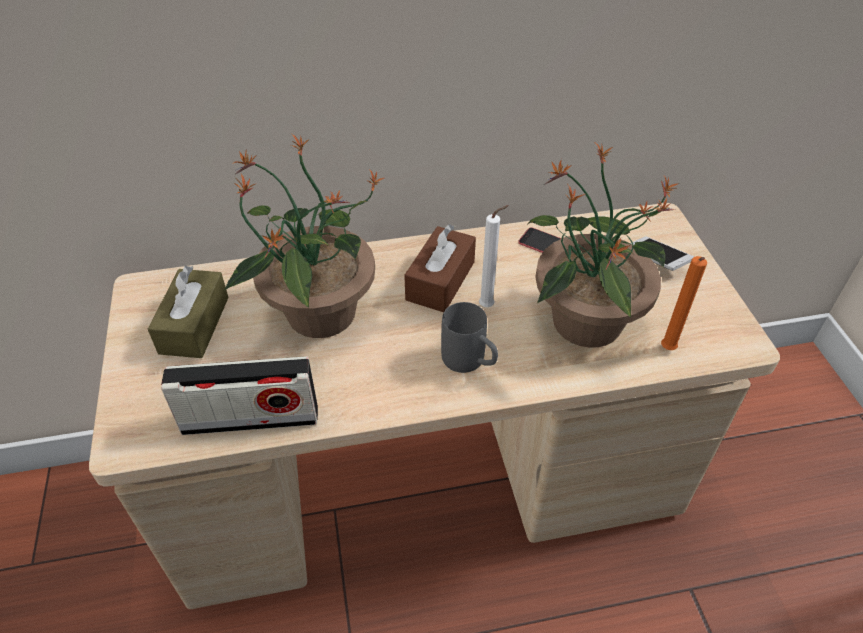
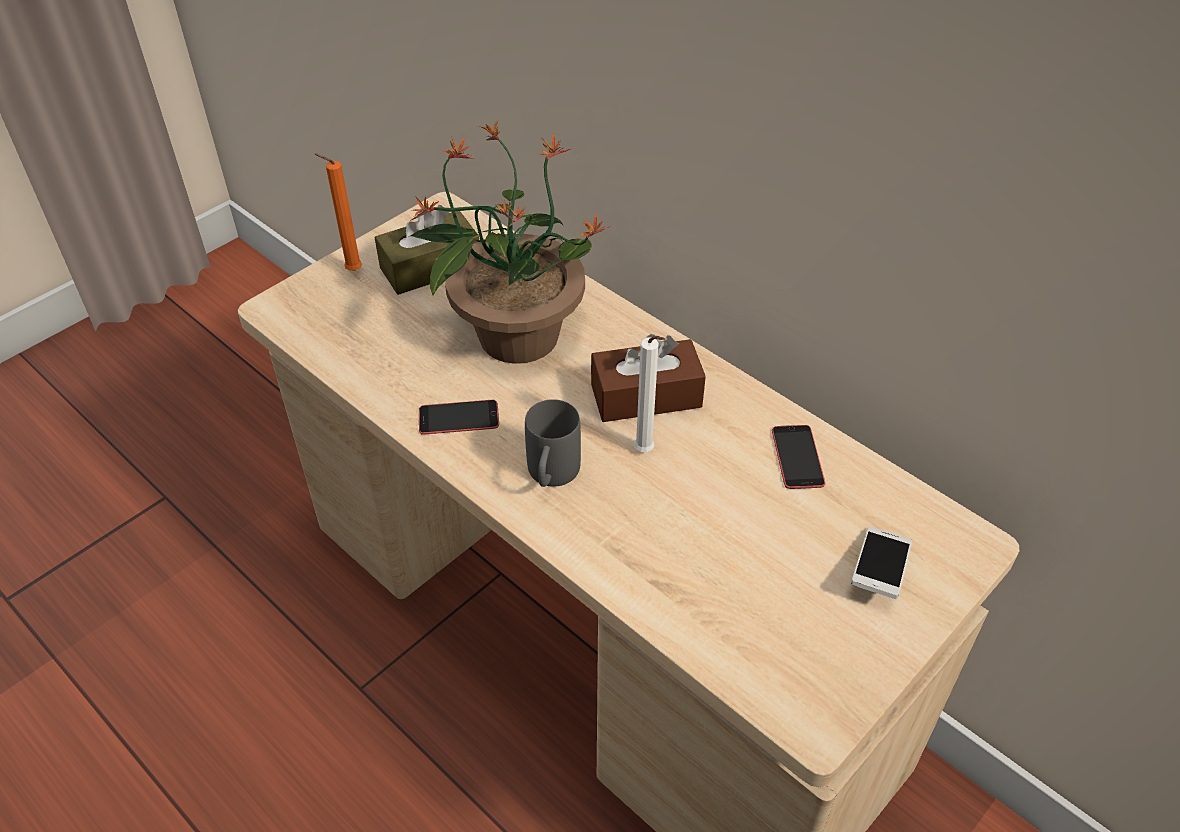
camera: 55 degrees right, 0 degrees up
(250, 419) = (356, 363): radio -> none
(369, 385) = (458, 418): none -> phone
(585, 323) = (699, 546): potted plant -> none
(667, 350) = (725, 644): orange candle -> orange candle (351, 271)

